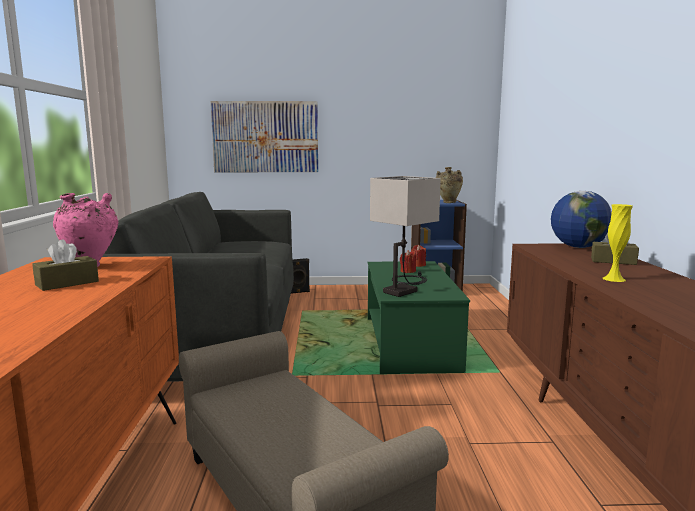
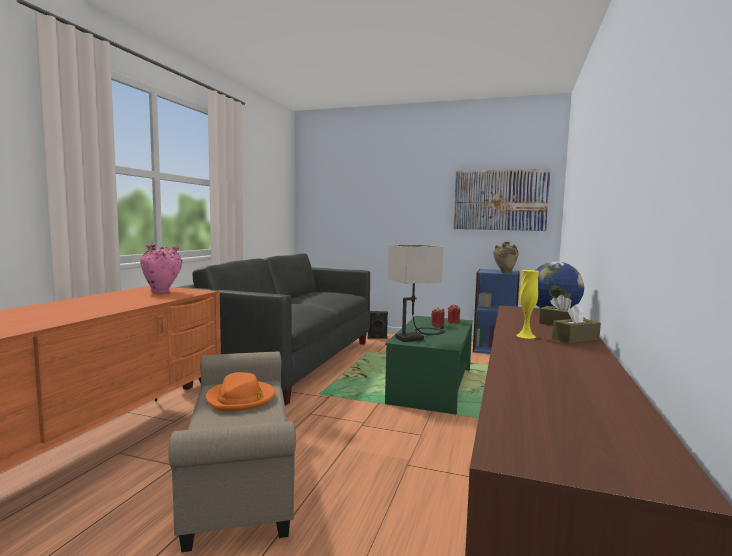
camera: 20 degrees right, 5 degrees down
(67, 283) = (132, 299): brown tissue box -> brown tissue box (575, 339)
(265, 137) = (363, 214): picture -> picture (500, 200)
(271, 404) = (241, 399): none -> orange hat

